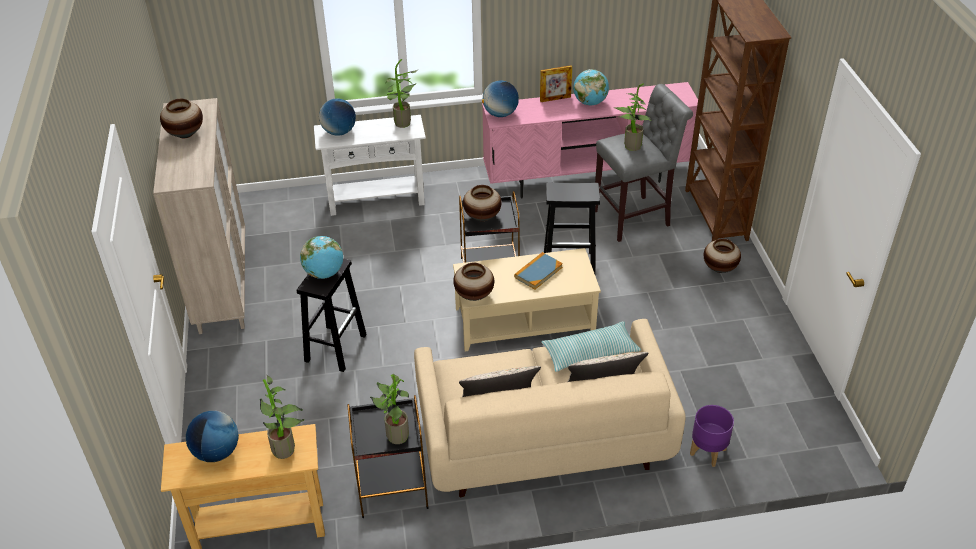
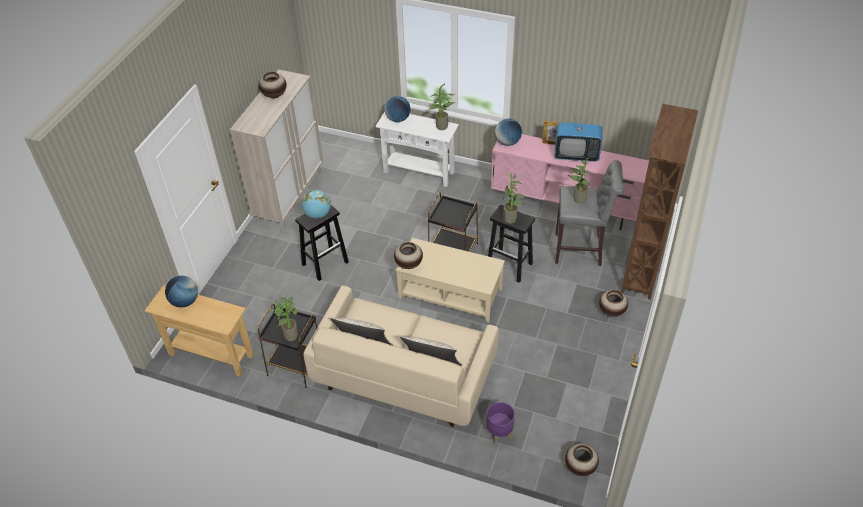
camera: 30 degrees right, 5 degrees up
(287, 449) = (220, 316): potted plant -> potted plant (512, 219)
(482, 217) = (448, 212): vase -> vase (580, 467)
(538, 272) = (460, 265): book -> none
(590, 102) = (576, 155): globe -> television
(590, 353) = (449, 334): pillow -> none

